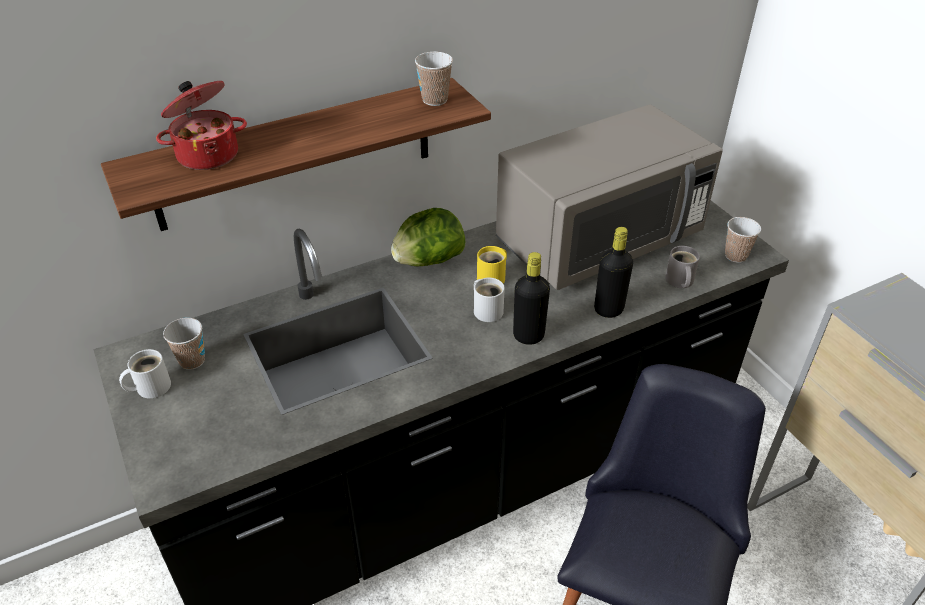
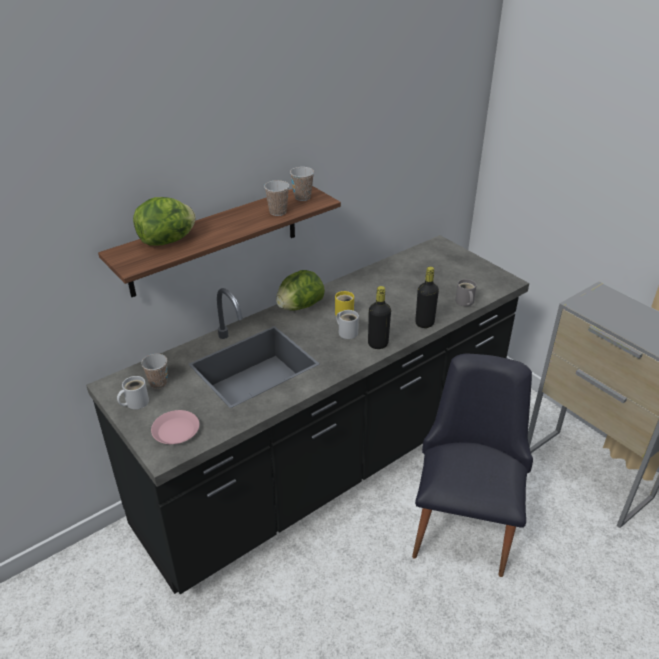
camera: 10 degrees left, 5 degrees down
(192, 442) = (175, 431): none -> pink plate
(207, 154) = (168, 241): cooking pot -> lettuce
(598, 241) = (407, 284): grey microwave -> none
(735, 256) = (496, 284): cup -> cup (278, 212)

